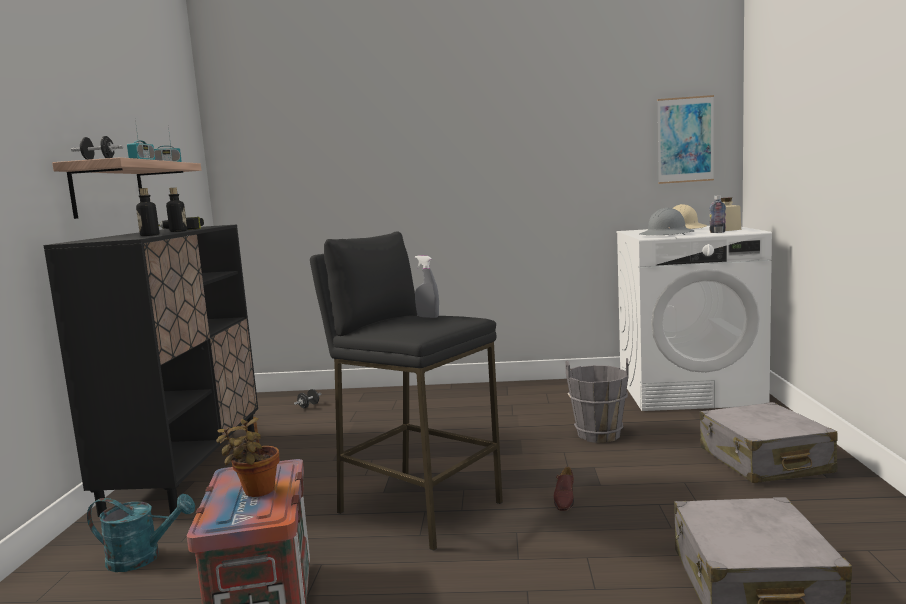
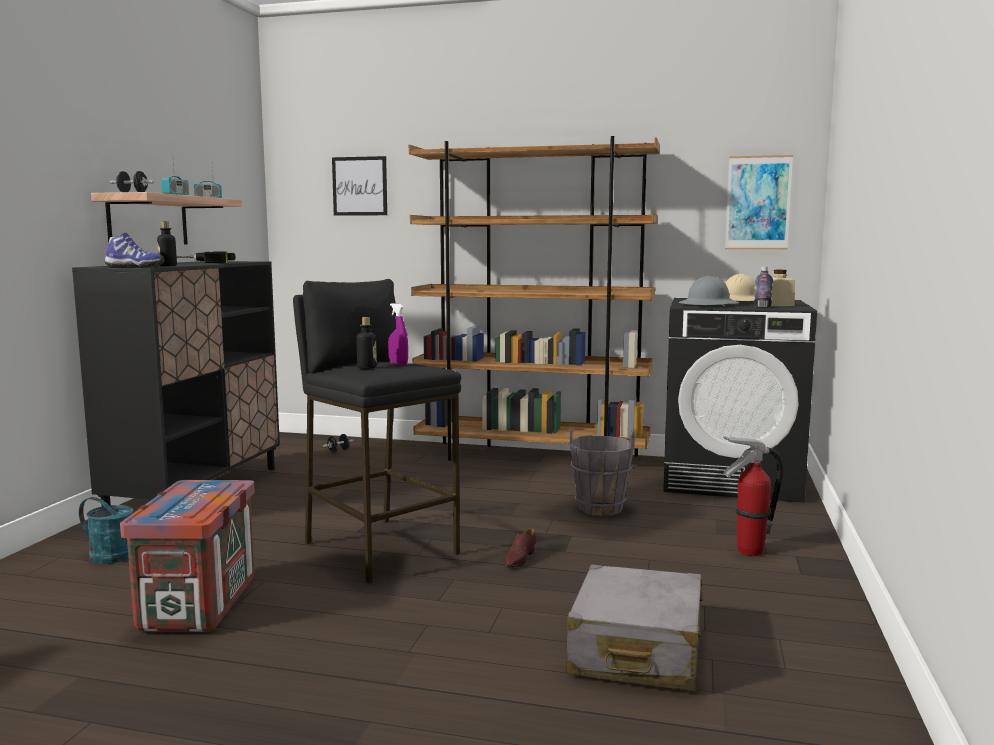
camera: 10 degrees right, 0 degrees up
(115, 239) = (134, 266): none -> shoe
(178, 231) = (202, 264): bottle -> bottle (367, 367)
(256, 492) = (195, 499): potted plant -> none
(304, 145) = (359, 186): none -> picture
(428, 317) = (398, 363): grey spray bottle -> purple spray bottle
(499, 391) = (532, 457): none -> brown bookcase
(689, 391) = (731, 479): white washing machine -> black washing machine
(764, 461) = (749, 551): grey suitcase -> fire extinguisher

